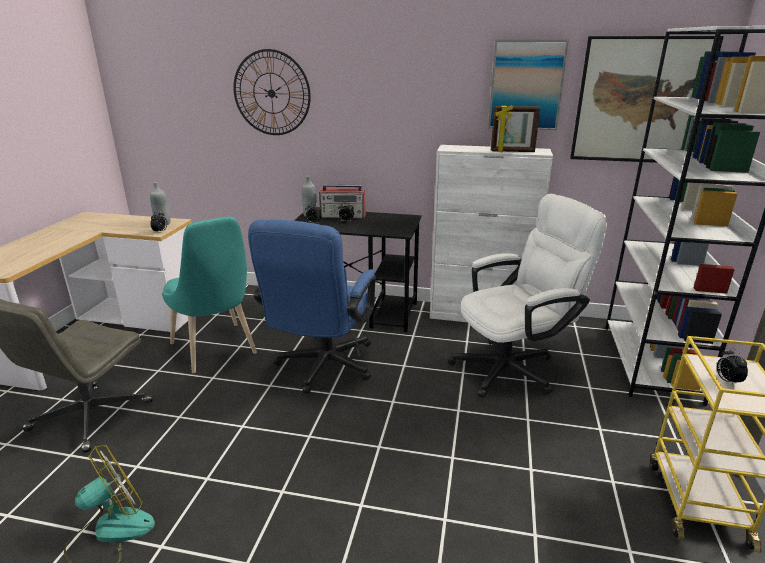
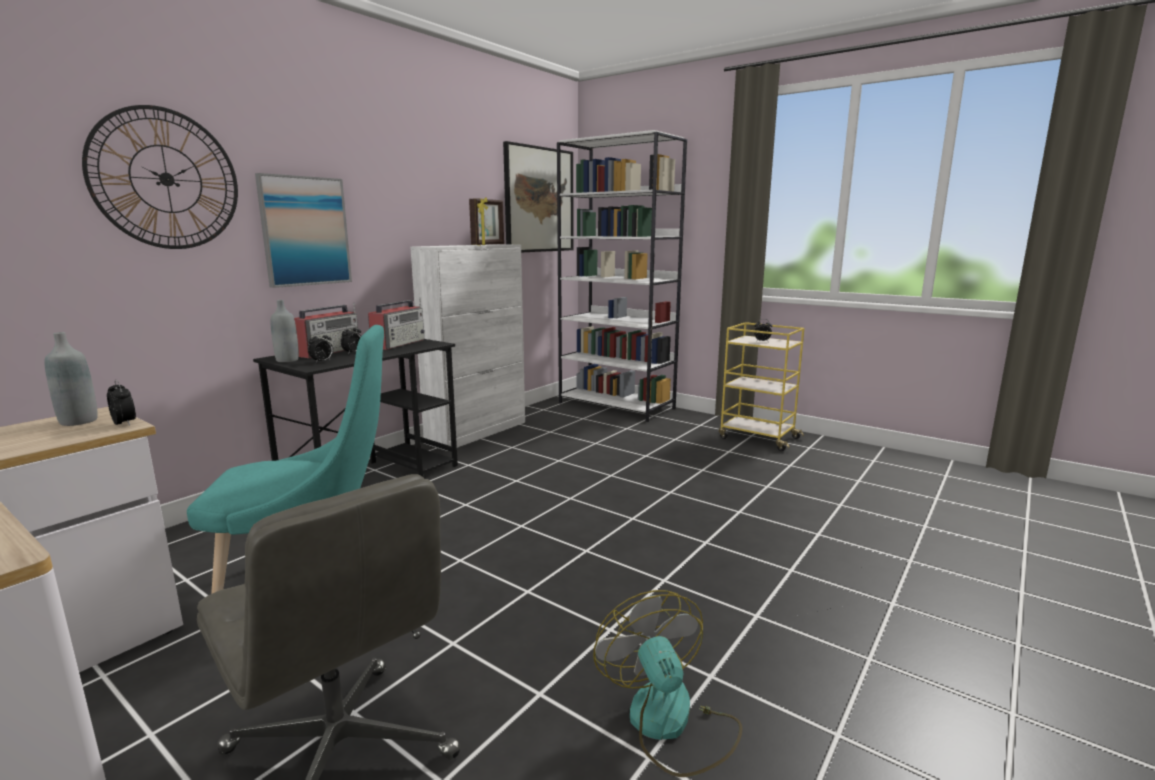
camera: 65 degrees left, 10 degrees down
(322, 369) = (467, 521): blue office chair -> none
(388, 223) = (399, 343): none -> radio
(513, 367) = (574, 442): white office chair -> none
(526, 85) = (468, 183): picture -> picture (305, 231)

